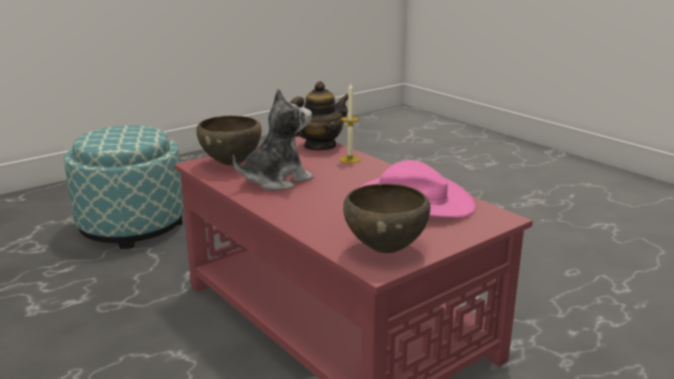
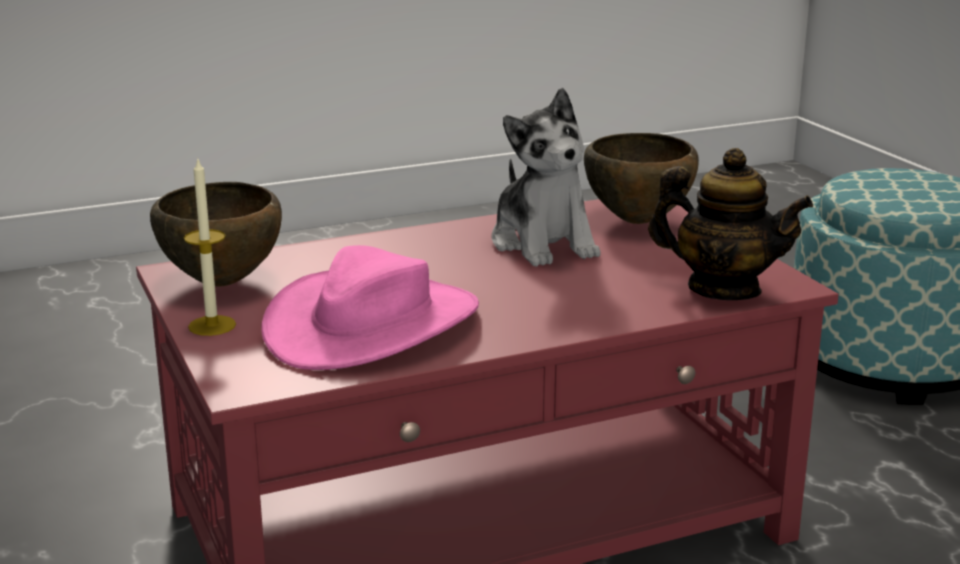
camera: 105 degrees right, 0 degrees up
(319, 146) = (723, 289): teapot -> teapot turned 45 degrees counterclockwise
(350, 159) = (628, 306): candle -> candle (212, 325)

